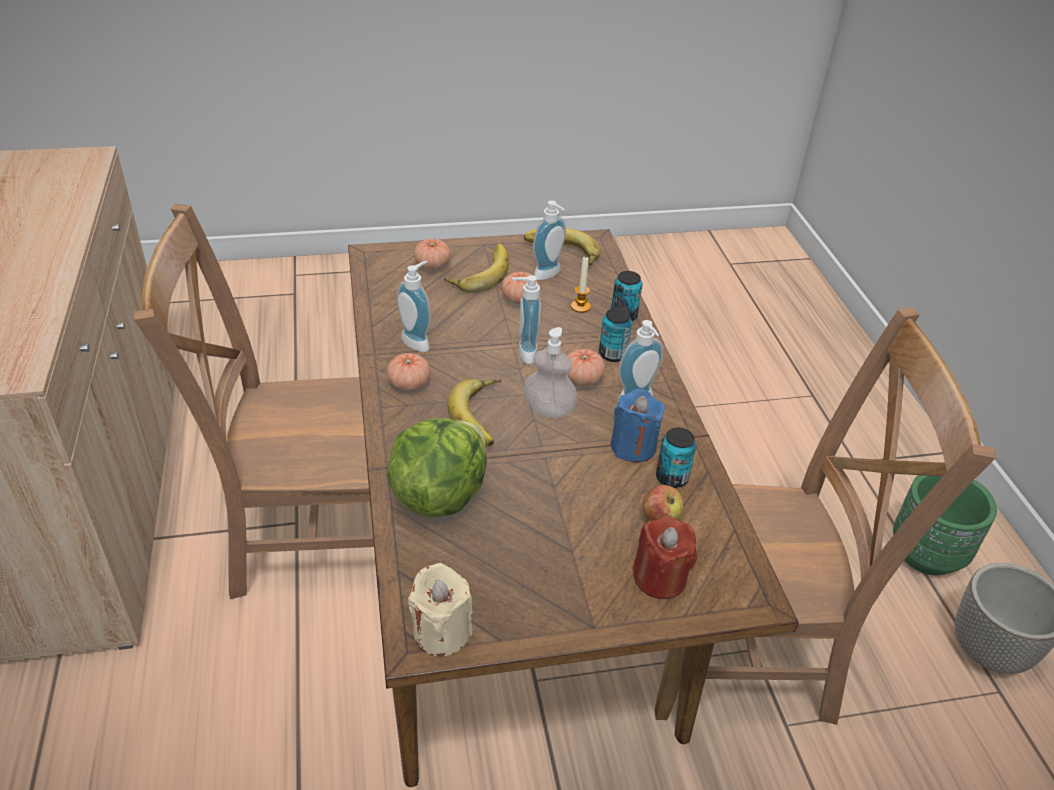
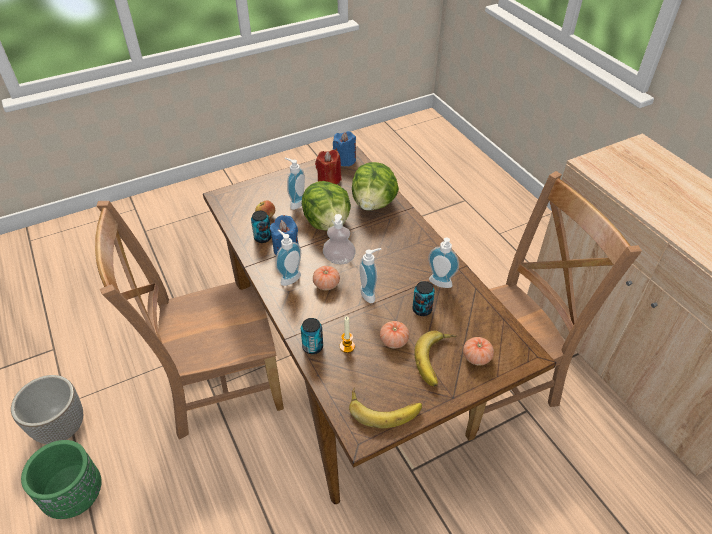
camera: 165 degrees right, 5 degrees up
(409, 383) = (425, 255): tomato -> none
(441, 632) = (345, 160): beige candle -> blue candle
(484, 416) = (373, 246): banana -> none
(544, 477) = (328, 223): none -> lettuce
(549, 275) = (382, 374): soap dispenser -> soap dispenser (295, 202)
(612, 354) = (312, 309): can -> can (422, 309)
(659, 578) = (263, 194): red candle -> red candle (329, 180)

